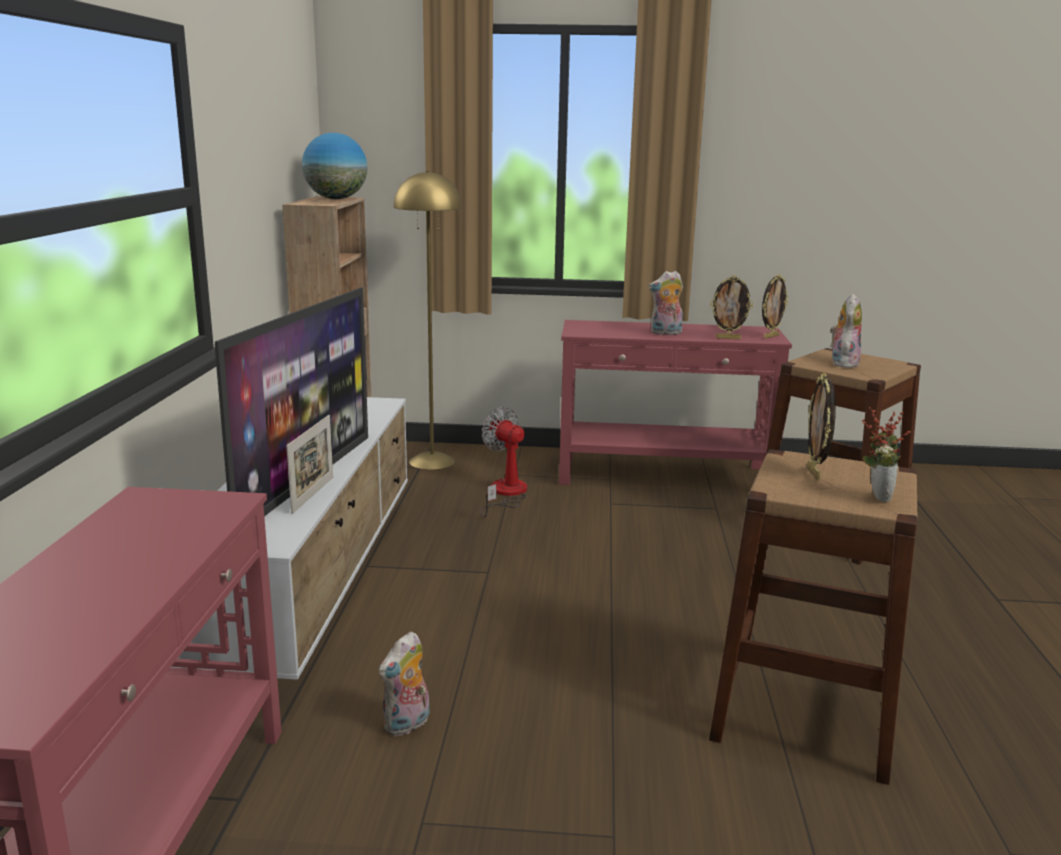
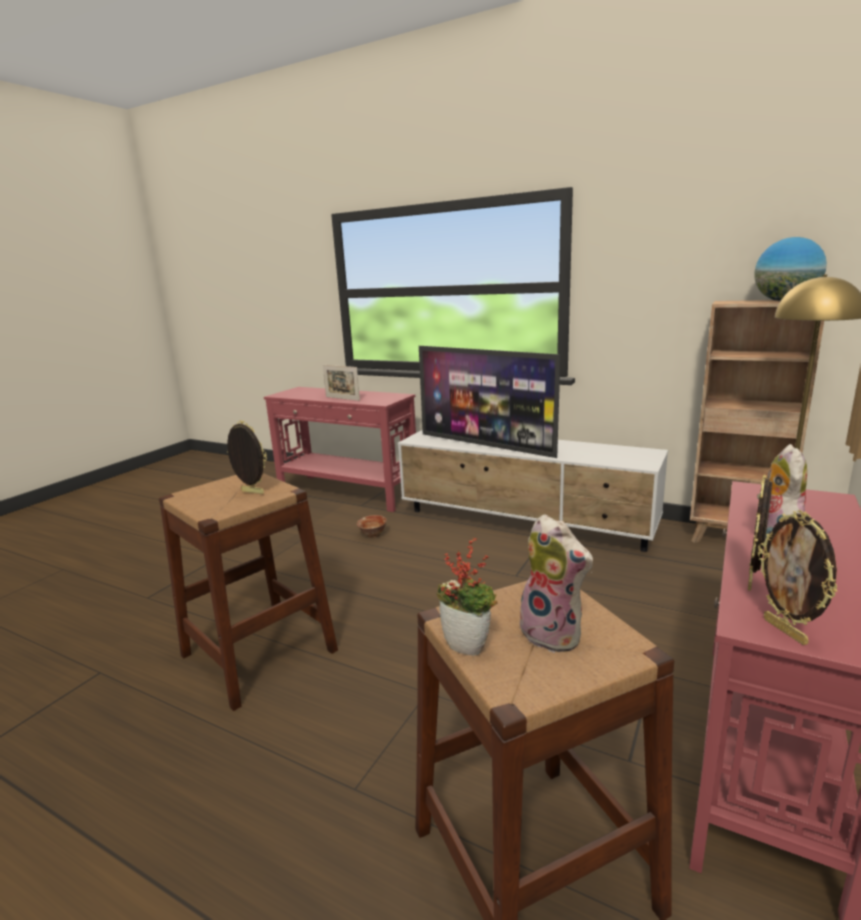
camera: 115 degrees right, 0 degrees up
(313, 495) = (465, 446): picture frame -> picture frame (342, 398)
(407, 725) = (373, 535): plush toy -> bowl
(505, 494) = (680, 609): fan -> none
(876, 495) = (198, 498): potted plant -> potted plant (469, 646)

